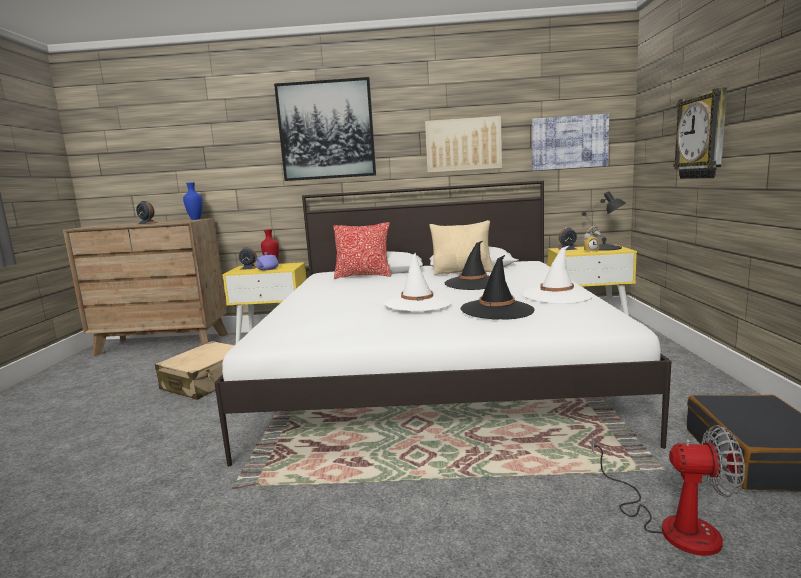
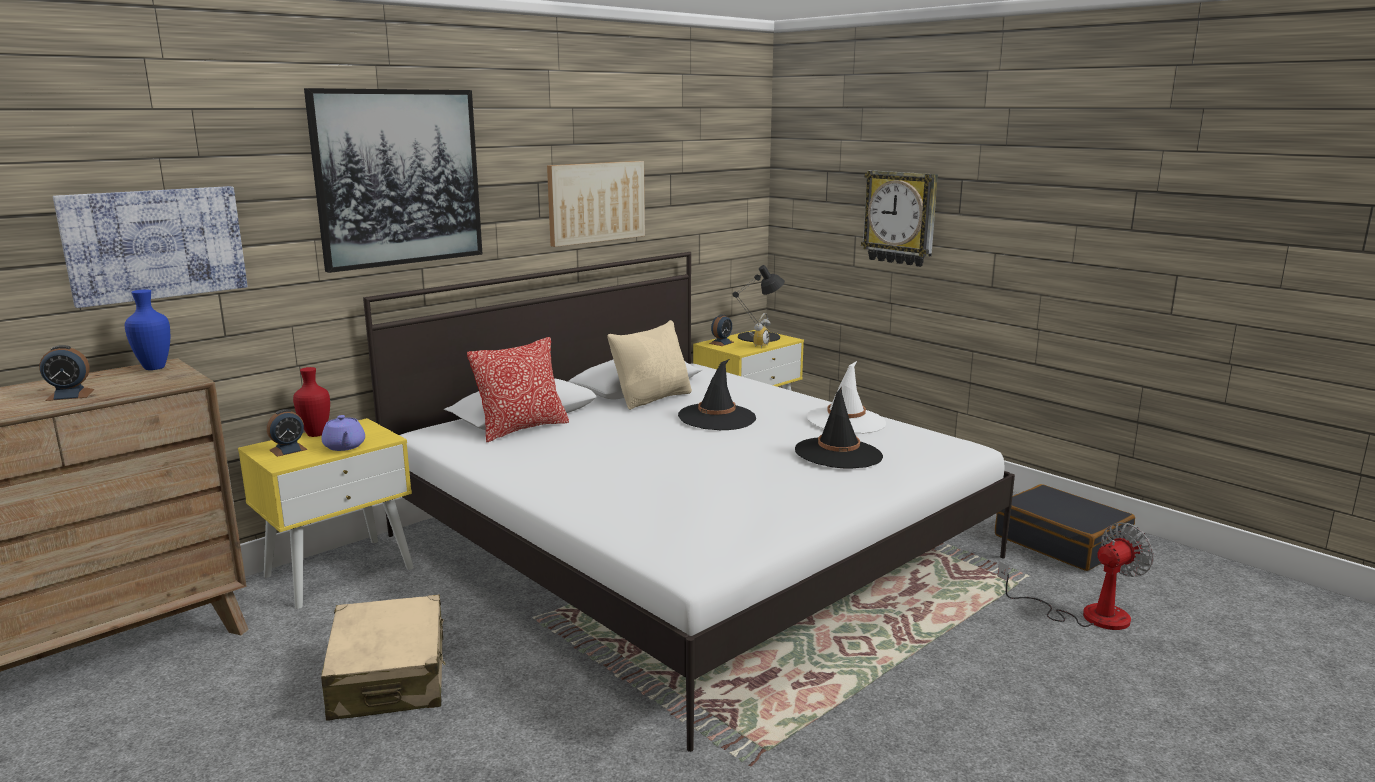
camera: 45 degrees left, 5 degrees up
(417, 304) = (740, 464): white hat -> none
(569, 142) = (711, 198): picture -> picture (155, 244)

